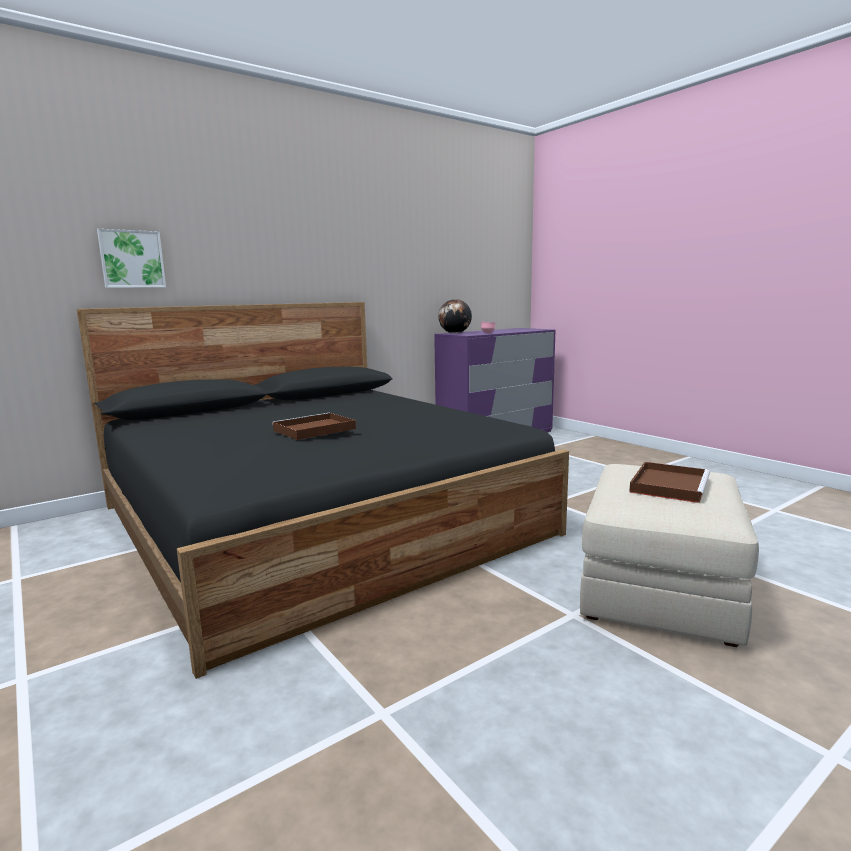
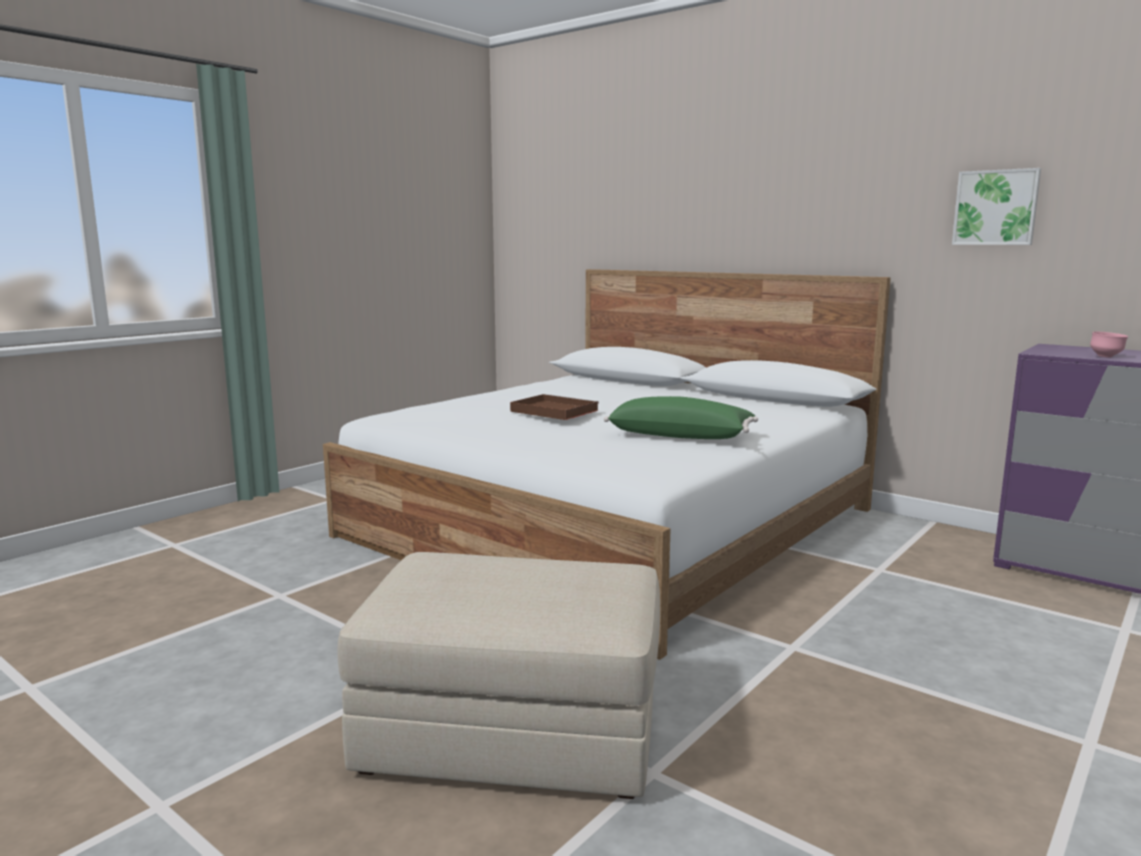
camera: 75 degrees right, 0 degrees up
(132, 259) = (634, 223): picture -> picture (996, 207)
(317, 519) = (614, 522): black bed -> white bed
(421, 415) = (680, 436): none -> green pillow
(455, 333) = (1056, 348): globe -> none
(669, 485) = (524, 587): brown tray -> none

